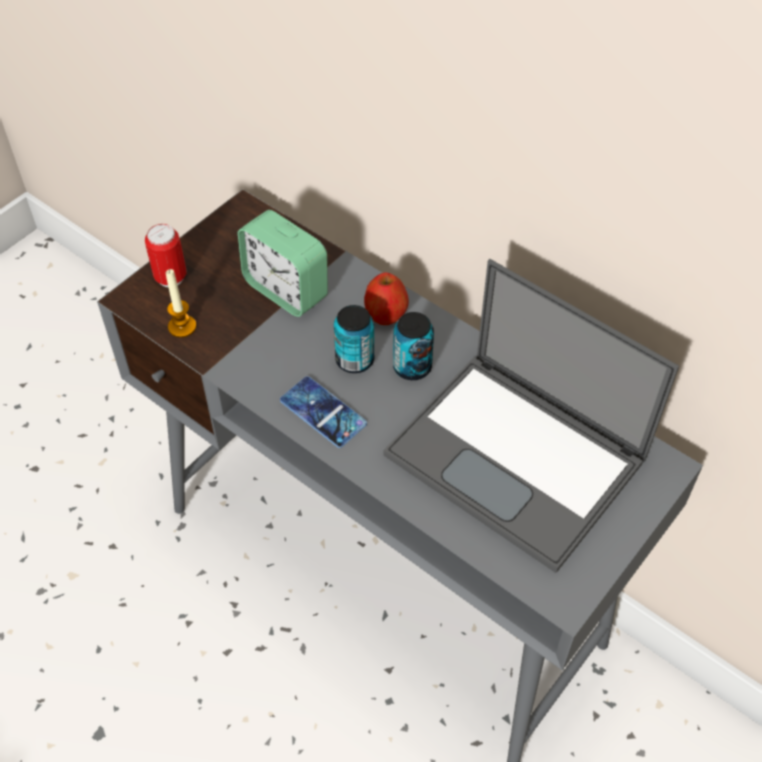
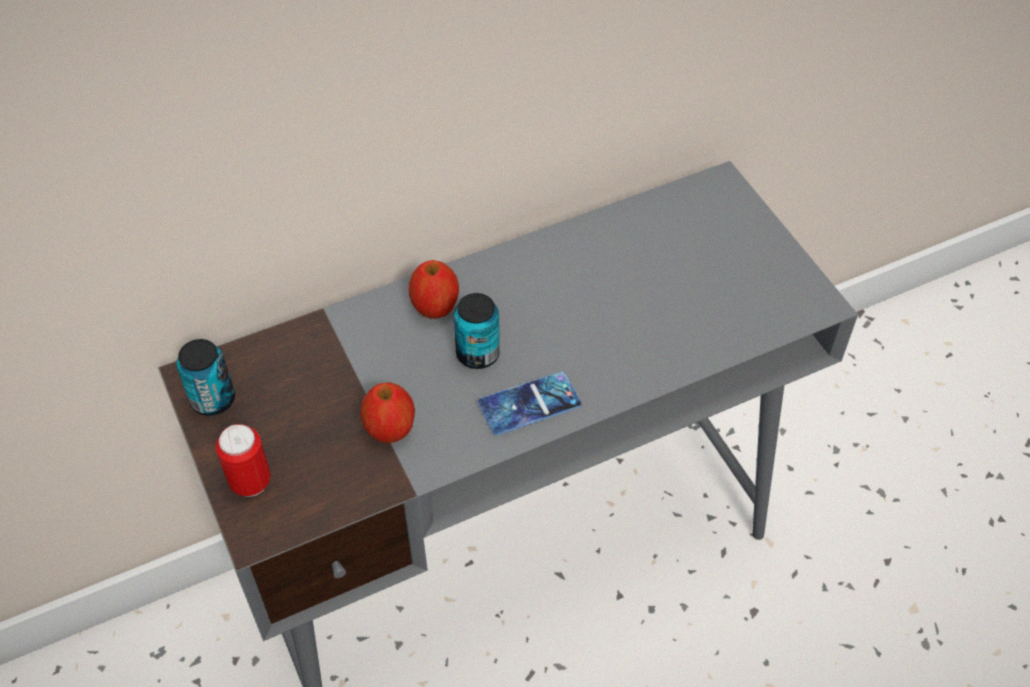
camera: 65 degrees left, 0 degrees up
(182, 327) = (334, 493): candle -> none
(254, 335) = (390, 429): none -> apple
(286, 290) = (344, 378): alarm clock -> none
(412, 367) = (514, 311): can -> can (213, 399)
(518, 458) = (663, 275): laptop -> none

